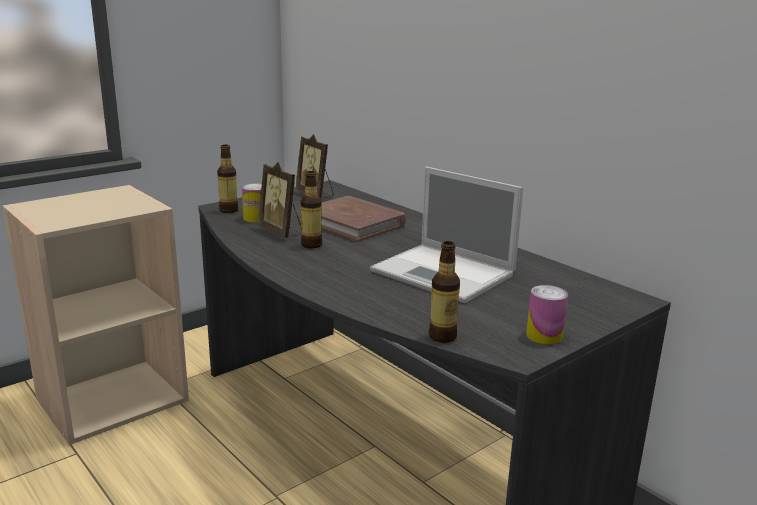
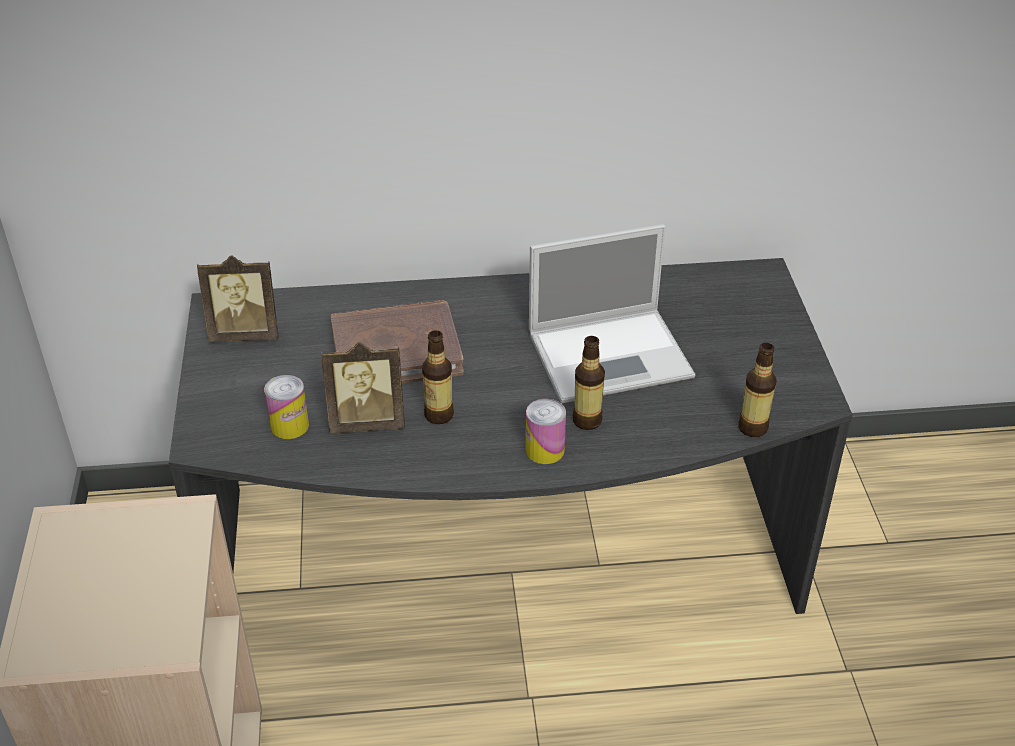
camera: 55 degrees left, 20 degrees up
(228, 210) = (227, 439): bottle -> bottle (587, 421)
(544, 335) = (793, 366): can -> can (545, 450)

